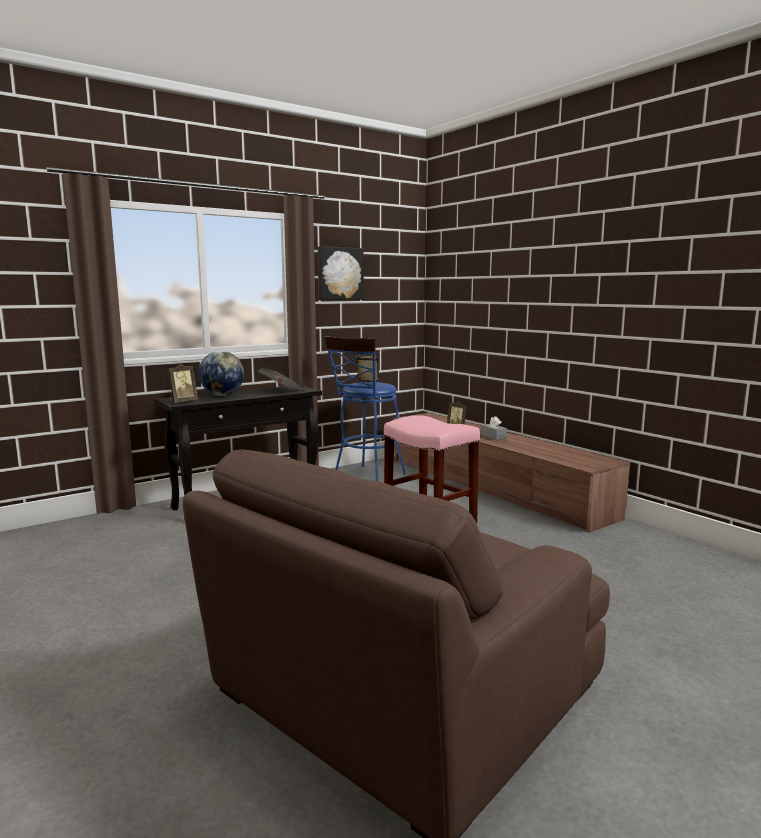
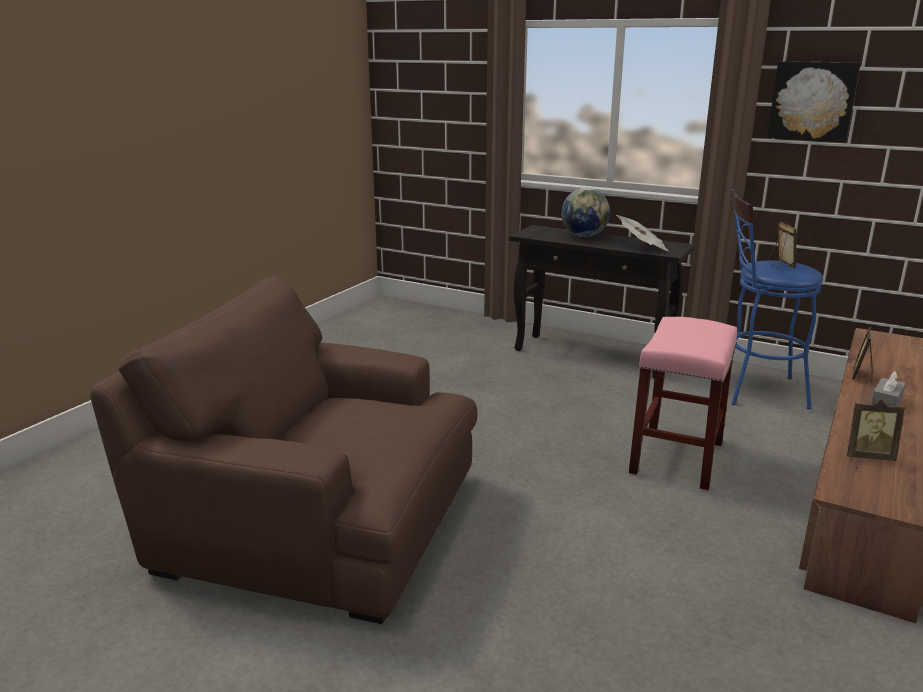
camera: 65 degrees right, 10 degrees up
(182, 402) = (532, 233): picture frame -> picture frame (868, 455)

